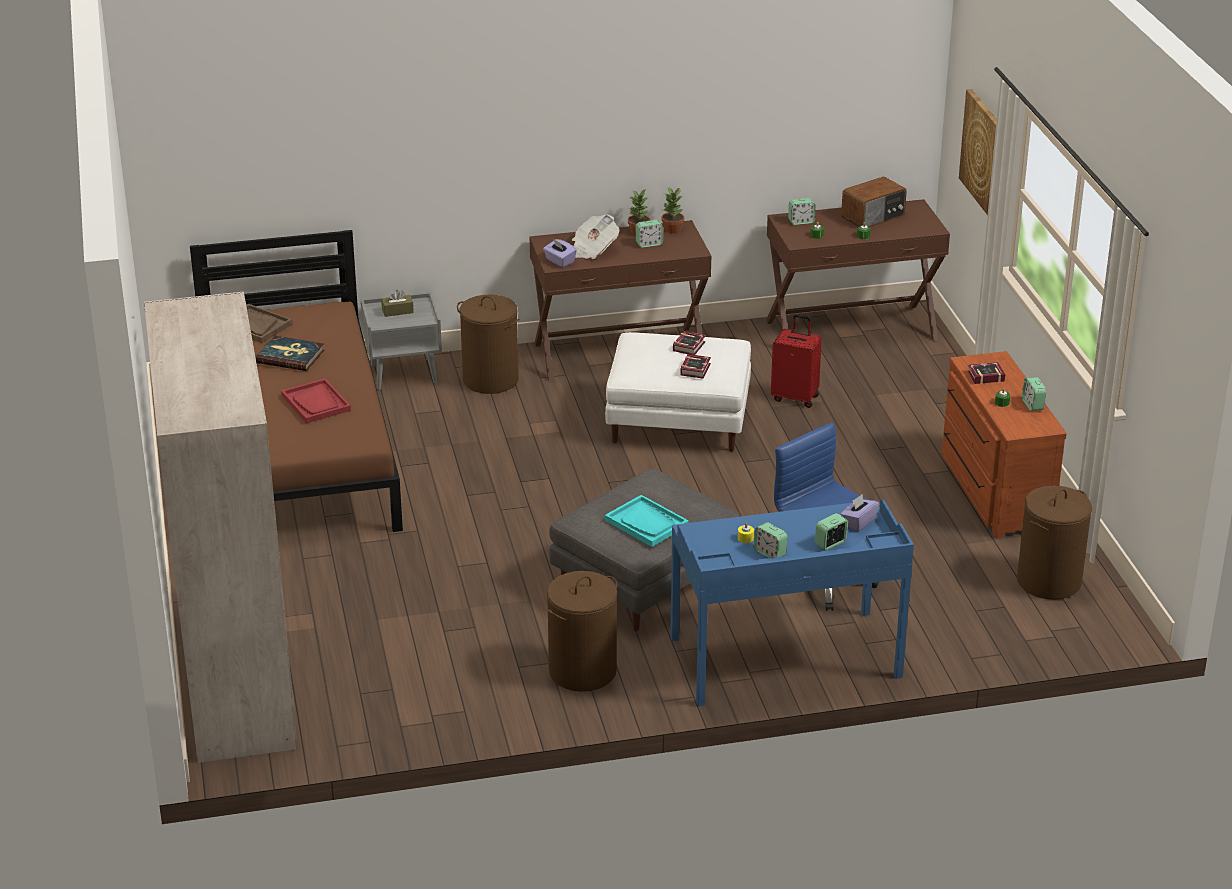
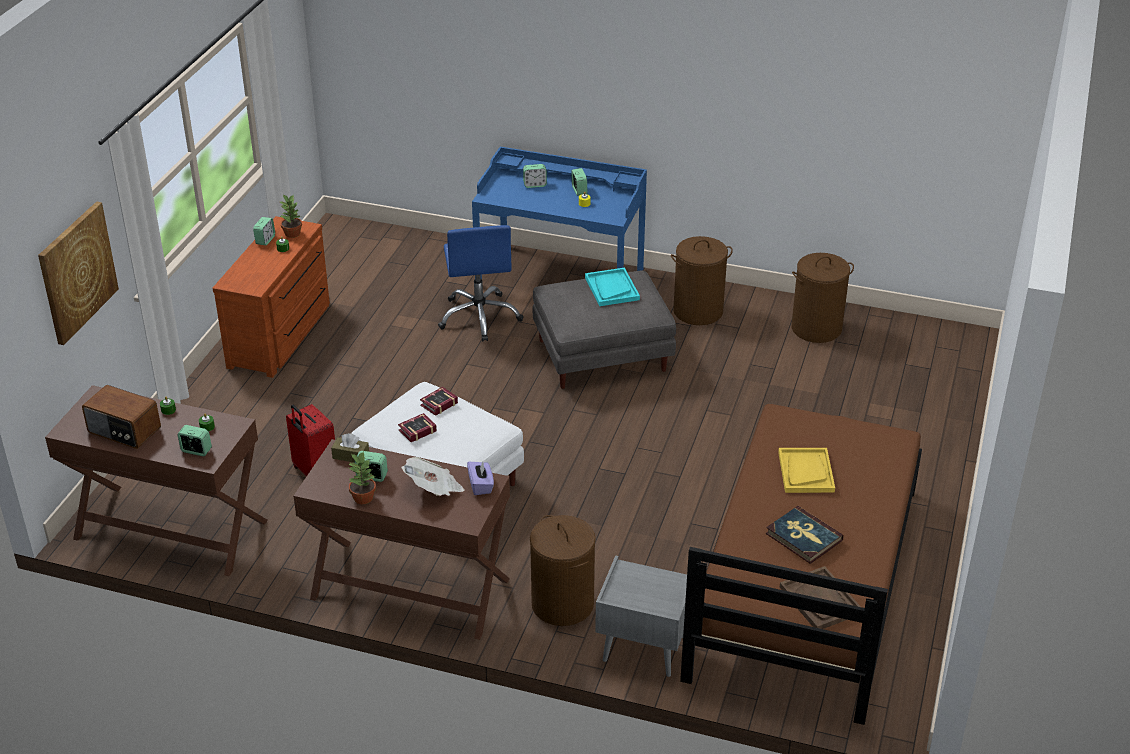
camera: 150 degrees left, 5 degrees up
(238, 676) = (942, 384): beige wardrobe -> none
(316, 403) = (805, 472): red tray -> yellow tray
(397, 311) = (647, 593): brown tissue box -> brown tissue box (350, 456)
(673, 229) = (327, 488): potted plant -> potted plant (292, 233)
(858, 522) = (501, 191): purple tissue box -> none
(873, 217) = (124, 431): radio -> radio turned 150 degrees counterclockwise
(984, 376) = (262, 272): book -> none
(1048, 581) = (338, 266): brown laundry basket -> brown laundry basket (816, 328)

